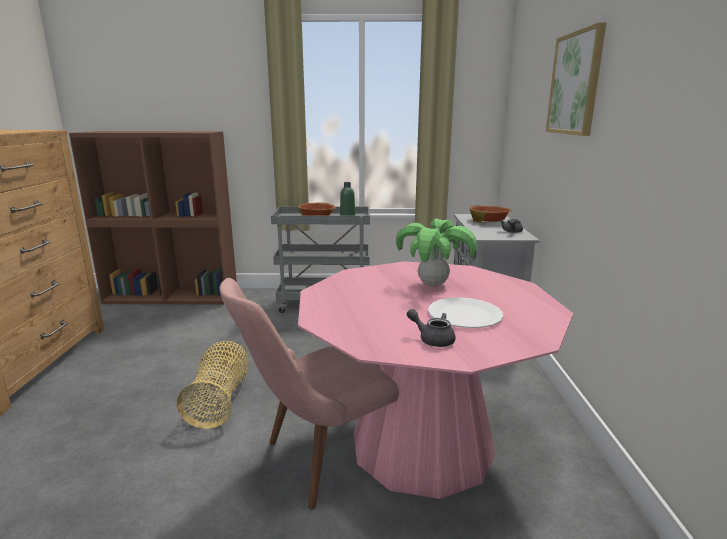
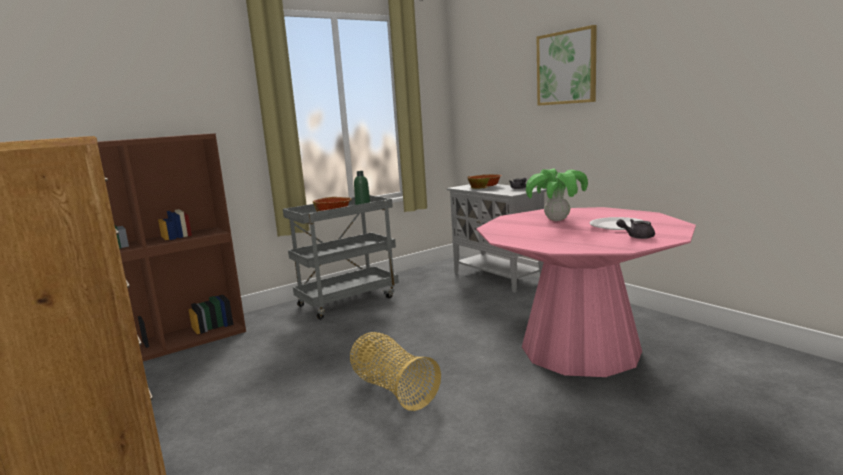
camera: 35 degrees left, 5 degrees down
(319, 461) = (539, 385): pink chair -> none

